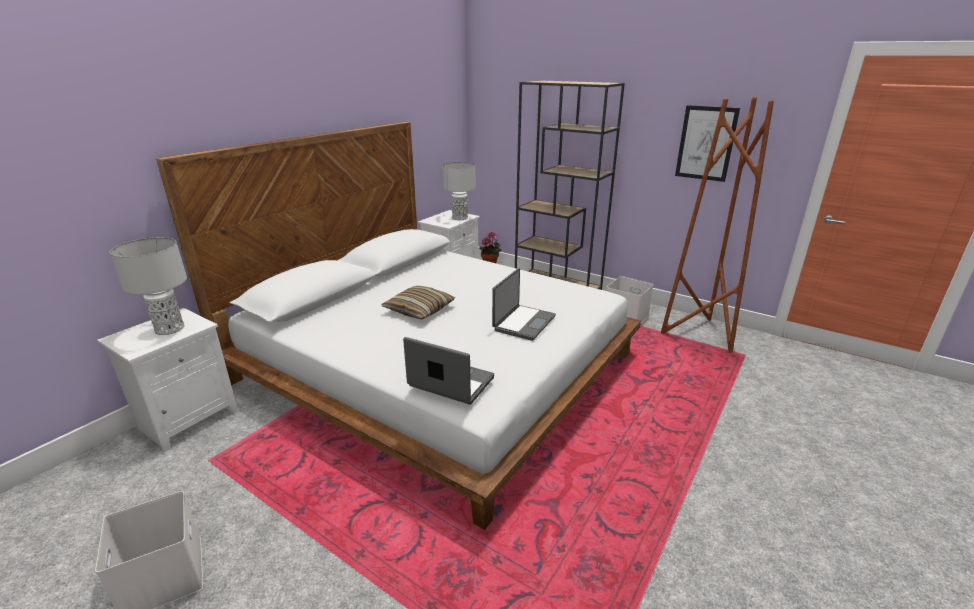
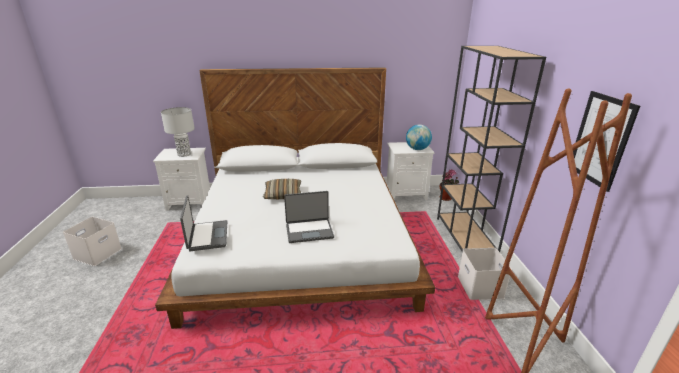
camera: 50 degrees right, 0 degrees up
(460, 218) = (417, 149): white table lamp -> globe

